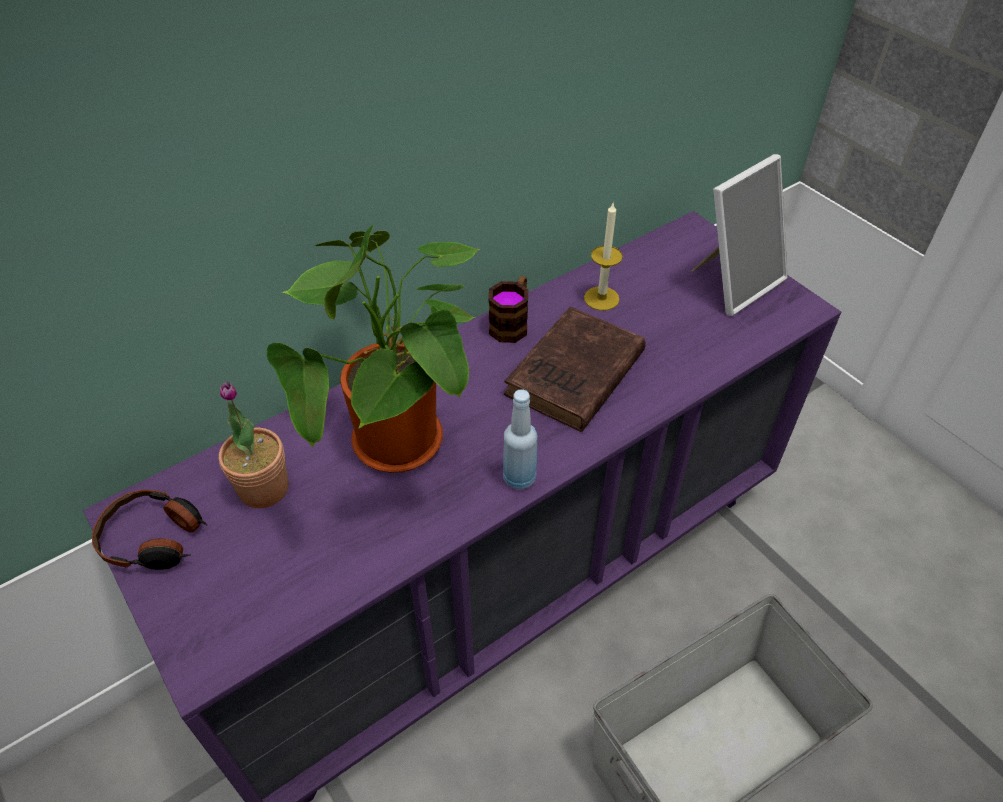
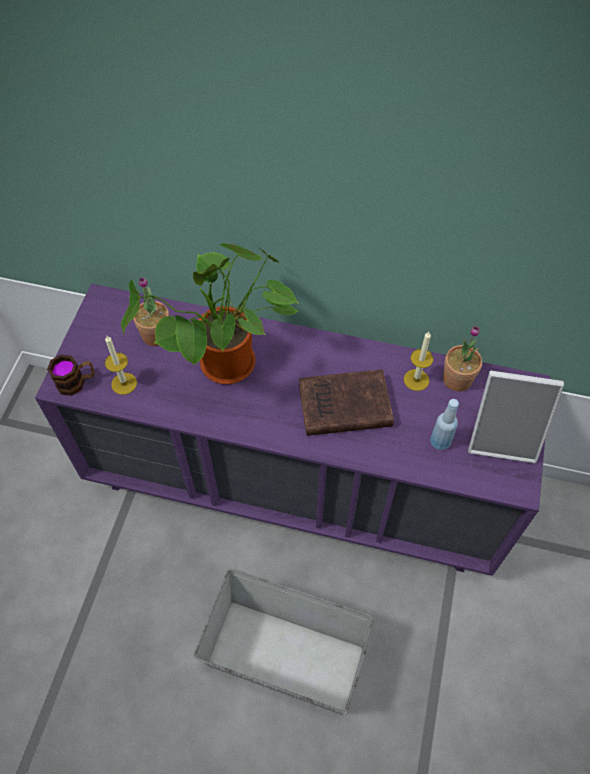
camera: 50 degrees right, 10 degrees up
(155, 539) = (99, 320): headphones -> none
(296, 576) = (124, 383): none -> candle
(512, 323) = (353, 352): mug -> mug (76, 382)
(519, 478) = (252, 429): blue bottle -> blue bottle (440, 442)
(632, 270) = (457, 379): none -> potted plant

